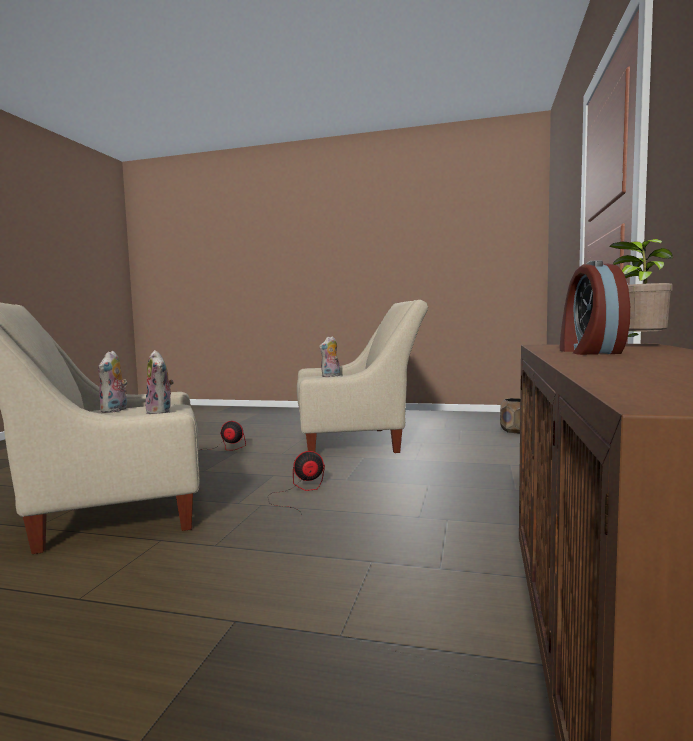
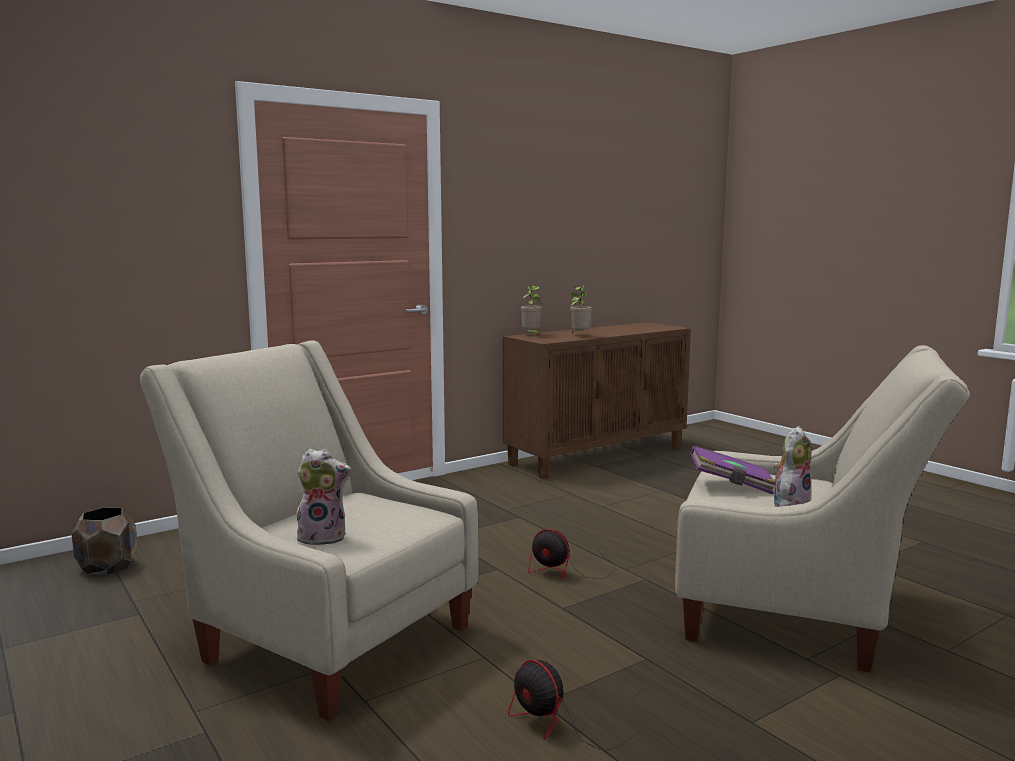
camera: 140 degrees left, 5 degrees up
(161, 412) = (731, 486): plush toy -> purple book
(588, 352) = (580, 335): alarm clock -> potted plant

